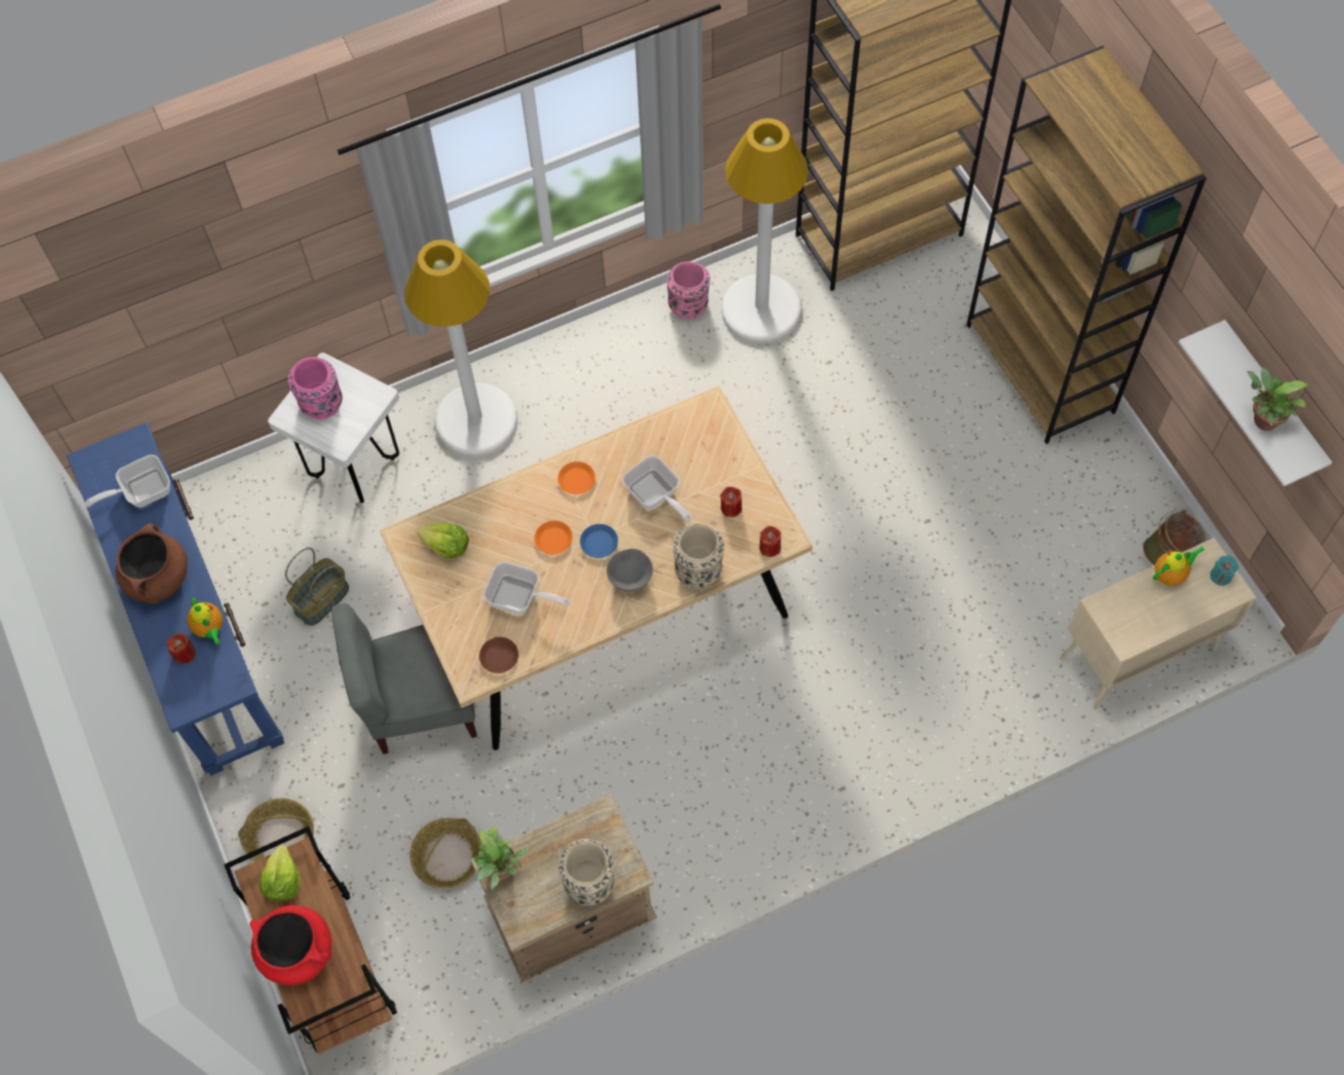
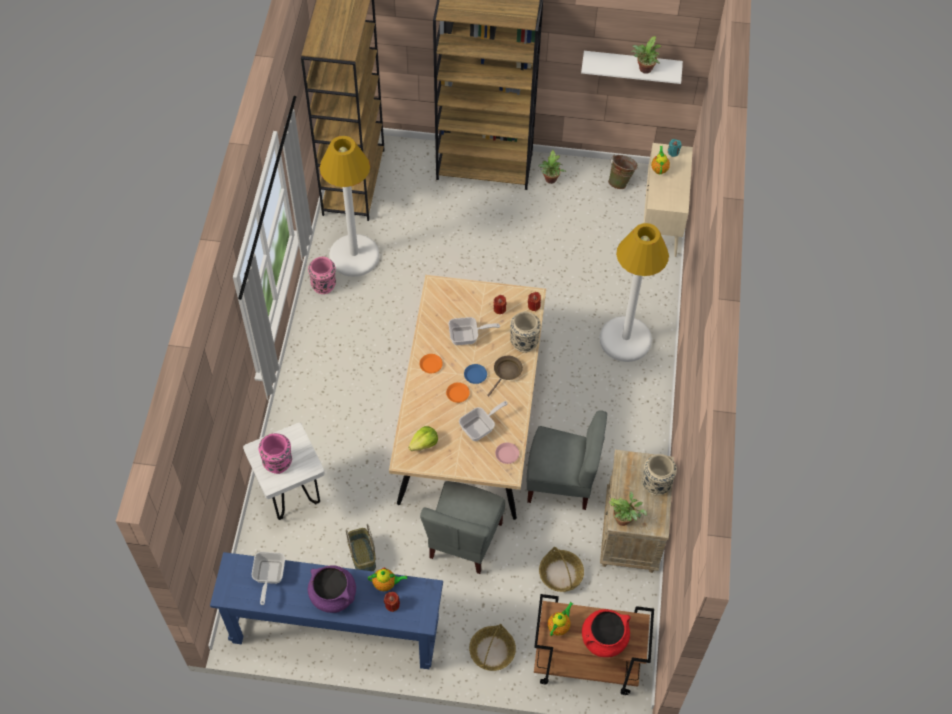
camera: 60 degrees left, 5 degrees down
(158, 578) = (333, 595): brown cooking pot -> purple cooking pot
(282, 880) = (559, 626): lettuce -> teapot
(476, 421) = (311, 421): white floor lamp -> white floor lamp (625, 339)
(499, 656) = (507, 454): brown plate -> pink plate
(592, 774) = (561, 482): none -> grey chair
(630, 579) = (506, 373): grey bowl -> brown frying pan
(1089, 463) = (550, 180): none -> potted plant

